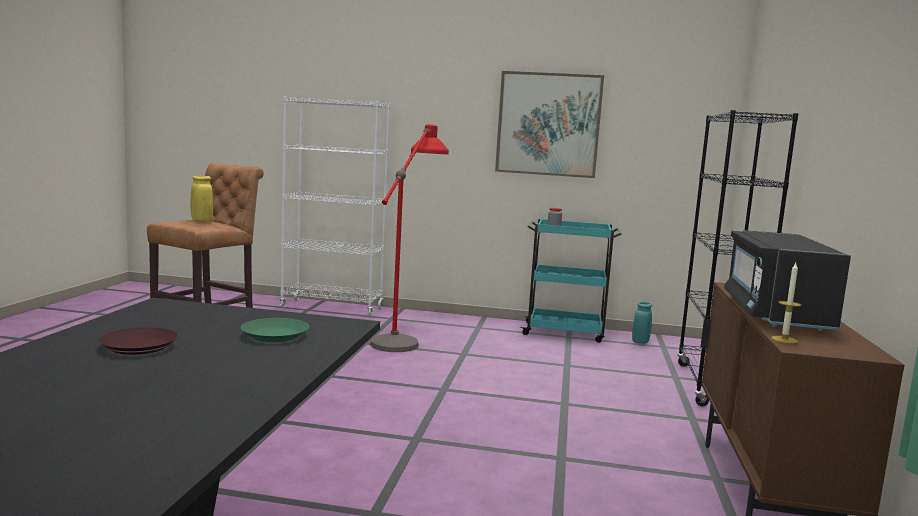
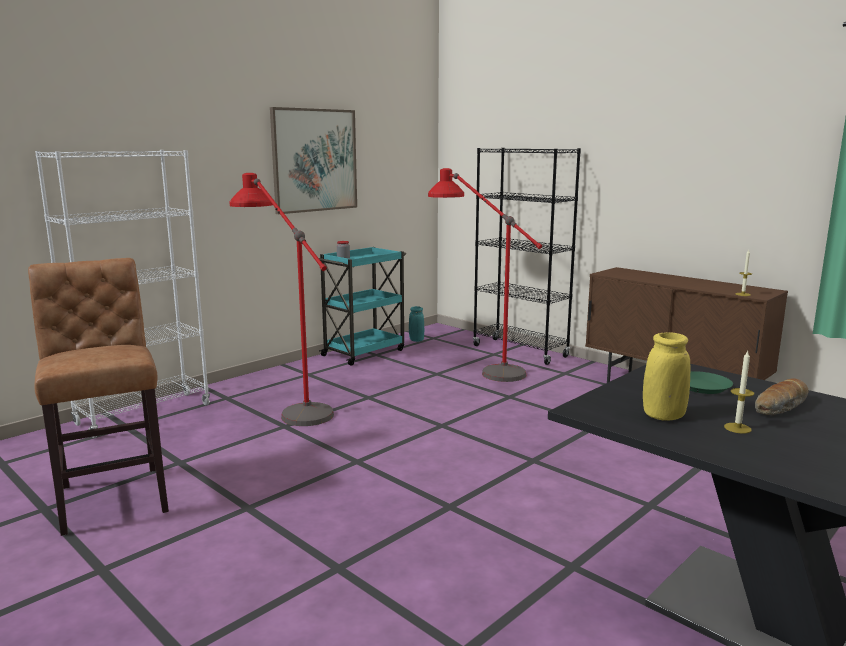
camera: 55 degrees left, 5 degrees up
(138, 347) = (737, 428): brown plate -> candle
(201, 221) = (104, 350): yellow vase -> yellow vase (663, 416)
(227, 363) = (781, 407): none -> bread
(621, 377) = (479, 367): none -> red floor lamp
(775, 313) = (681, 283): black microwave -> none

